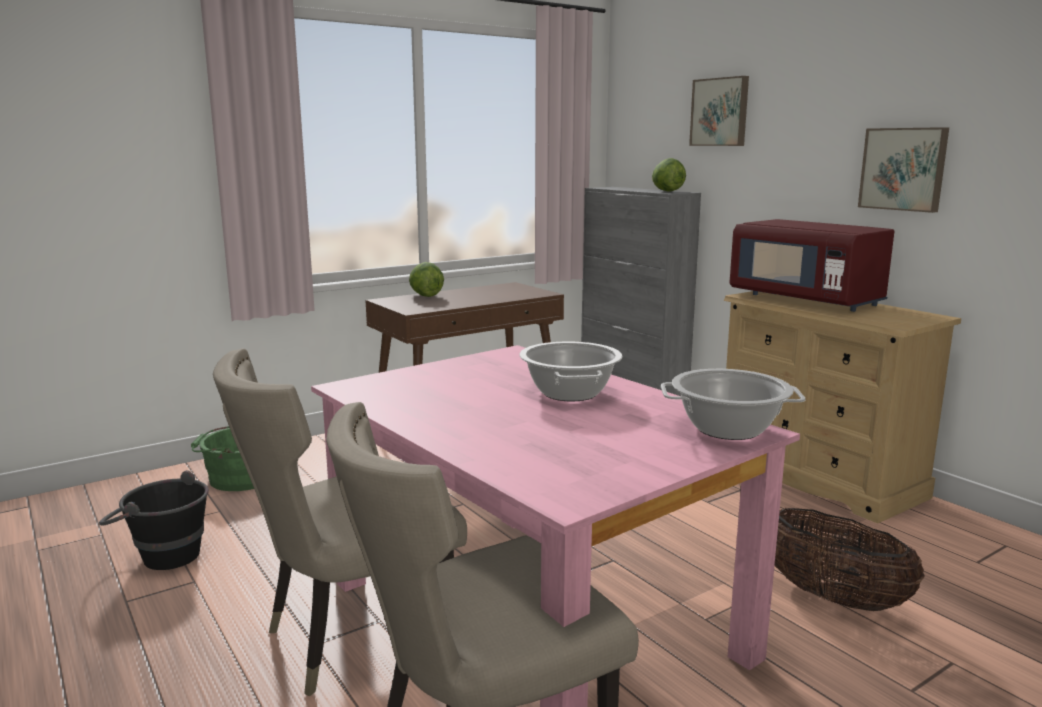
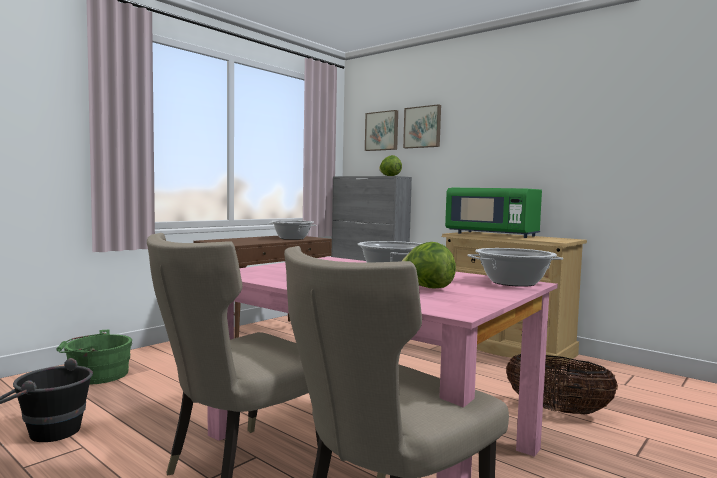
camera: 15 degrees left, 10 degrees down
(425, 296) = (236, 239): lettuce -> lettuce (427, 287)
(505, 294) = (292, 238): none -> cooking pot
(805, 300) = (492, 234): red microwave -> green microwave
(904, 169) = (543, 154): picture -> picture (382, 131)

